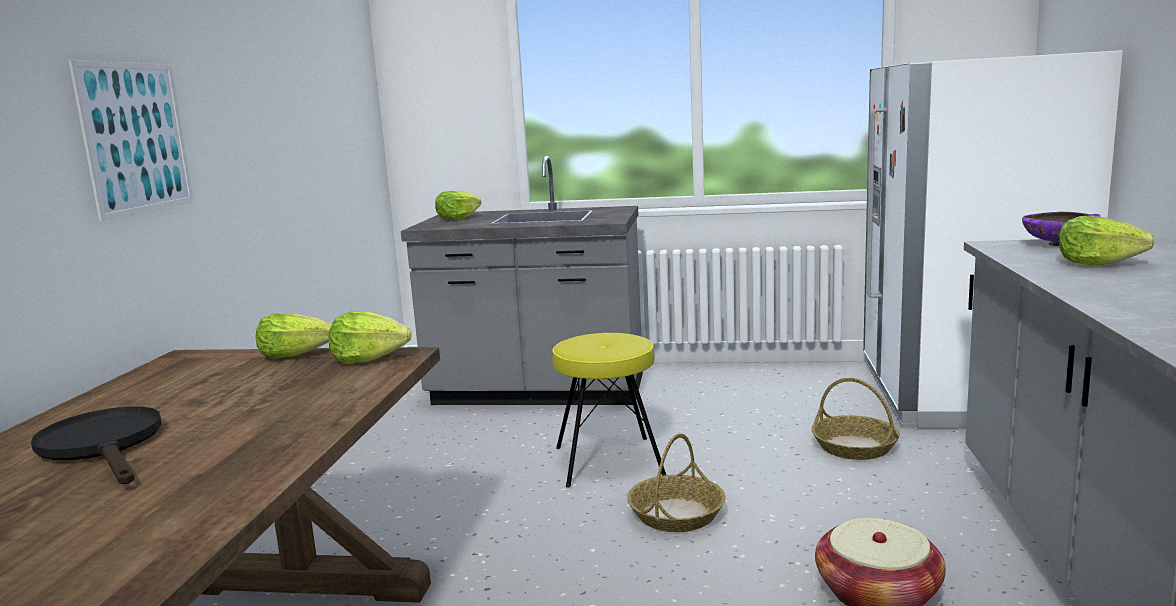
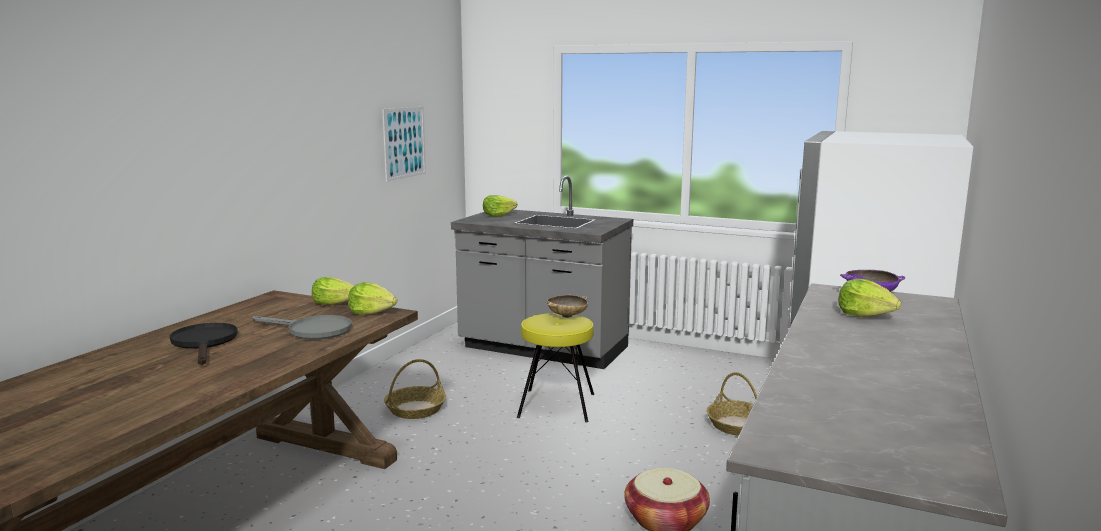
camera: 15 degrees right, 0 degrees up
(136, 138) = (264, 160): picture -> picture (404, 142)
(292, 397) = (312, 330): none -> grey frying pan
(610, 335) = (567, 316): none -> beige bowl
(676, 515) = (575, 448): basket -> basket (415, 409)

